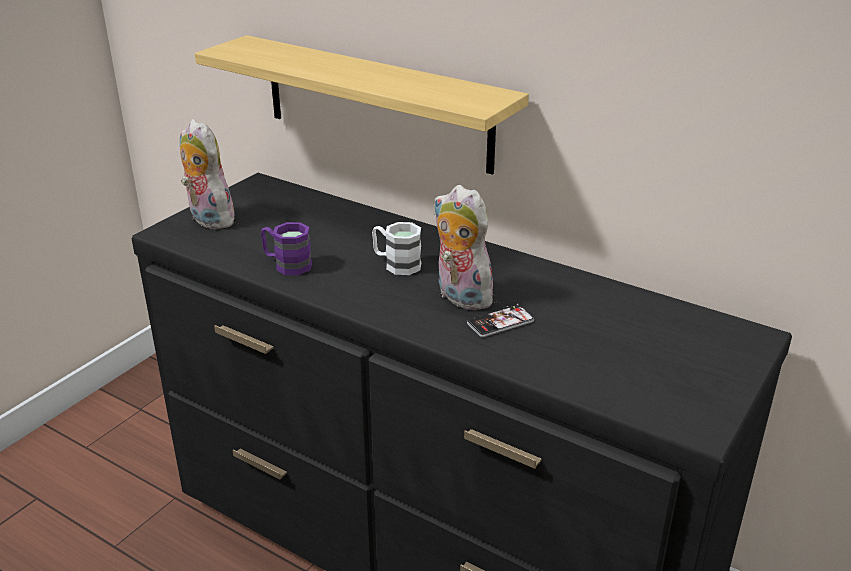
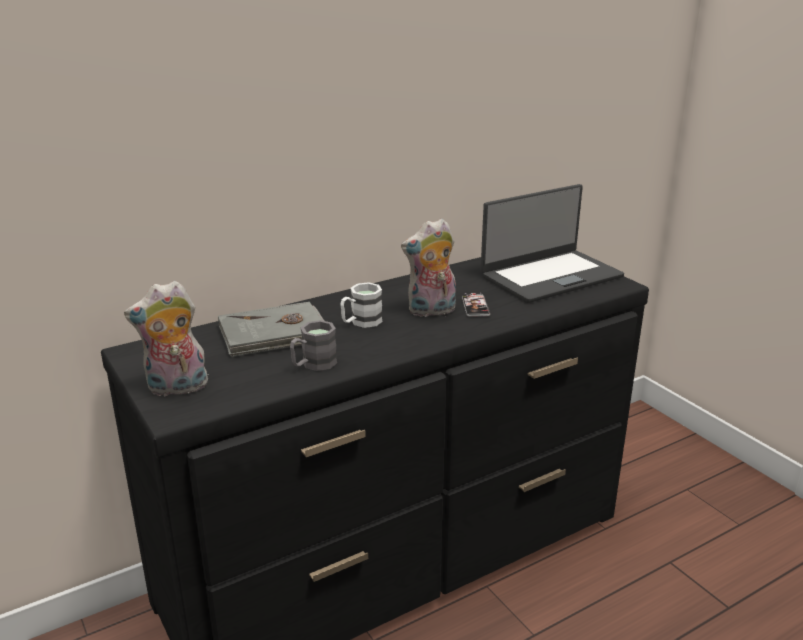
camera: 65 degrees left, 5 degrees down
(287, 264) = (313, 365): purple mug -> grey mug
(335, 229) = (274, 334): none -> grey book
(376, 103) = (236, 215): shelf -> none
(658, 359) = (550, 276): none -> laptop

